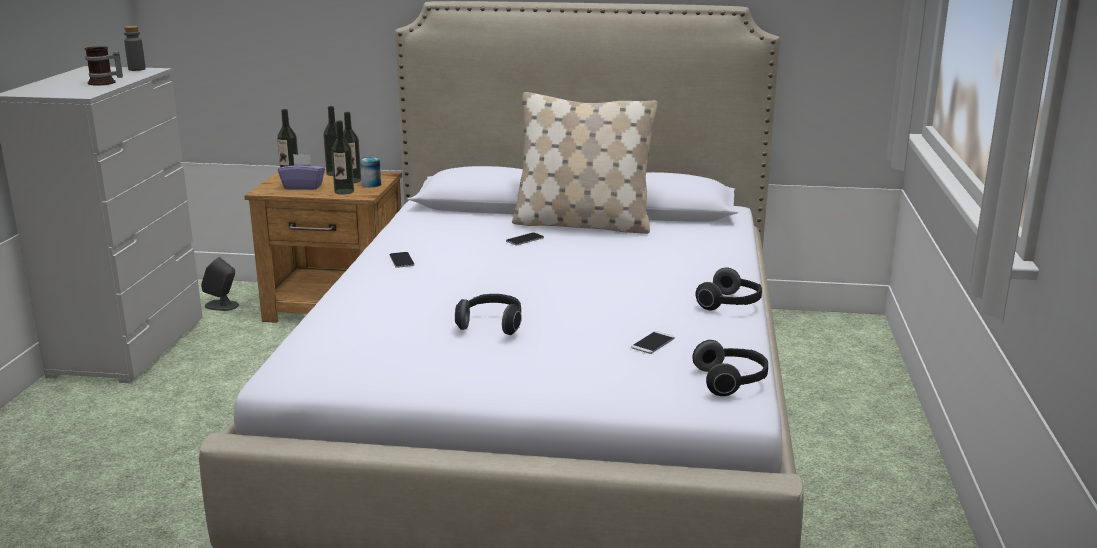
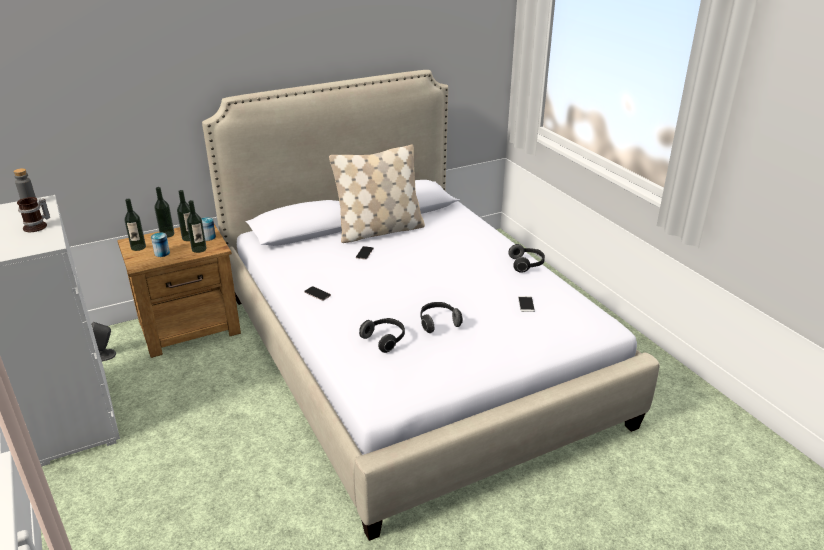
camera: 35 degrees left, 10 degrees up
(303, 186) = (162, 253): purple tissue box -> can
(731, 381) = (588, 314): headphones -> headphones (385, 340)

